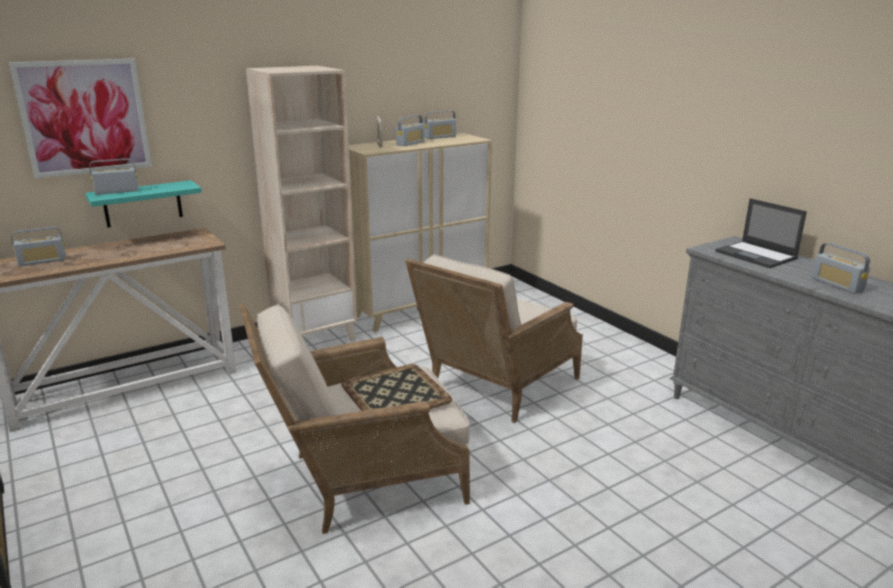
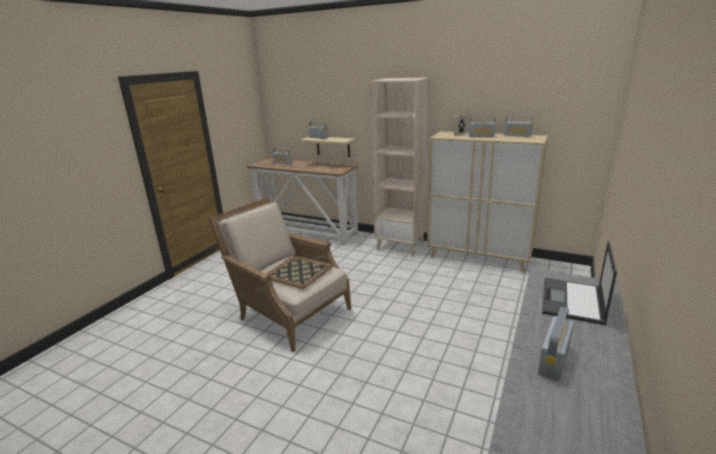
camera: 60 degrees right, 0 degrees up
(84, 117) = (313, 100): picture -> none
(143, 204) = (333, 146): turquoise shelf -> beige shelf
(495, 387) = (422, 317): beige armchair -> none

